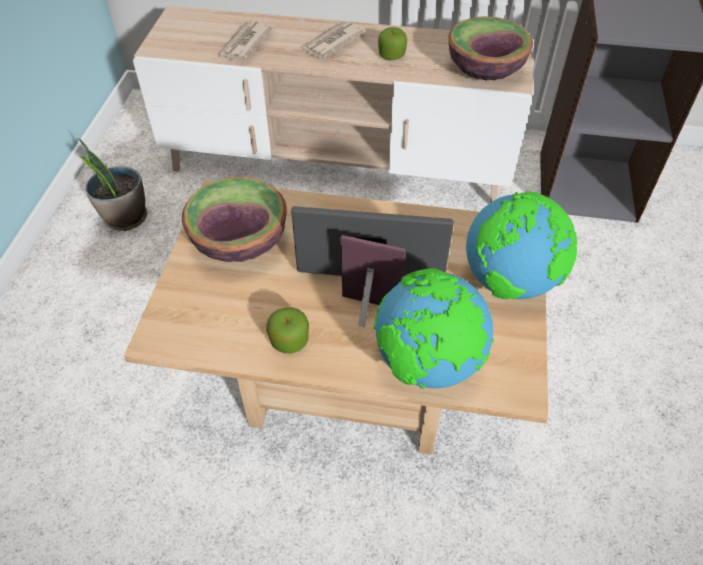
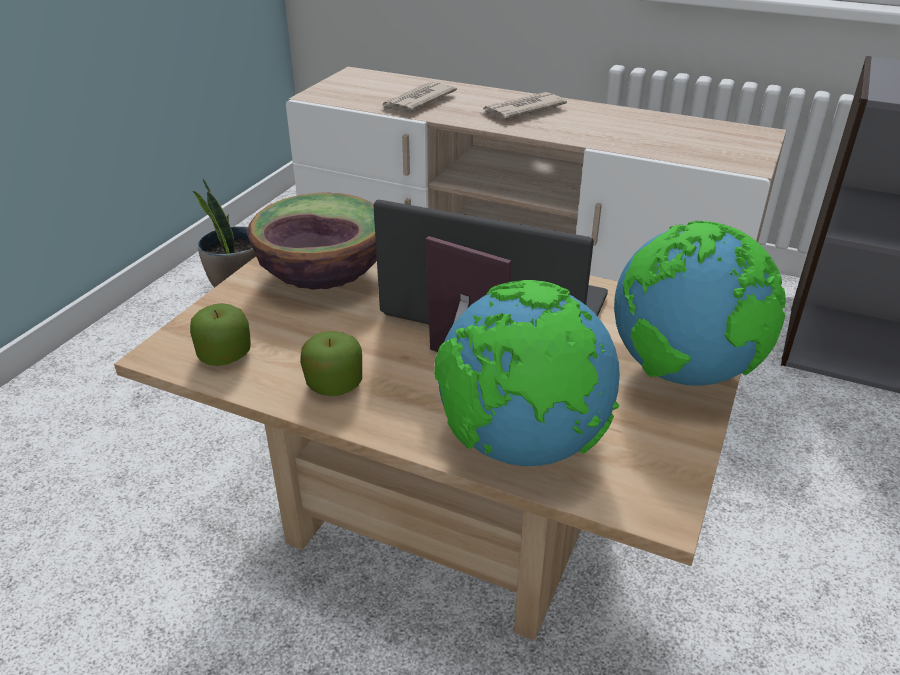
camera: 15 degrees right, 15 degrees down
(392, 55) = (592, 127): apple -> apple (225, 355)
(484, 70) = (711, 151): bowl -> none

